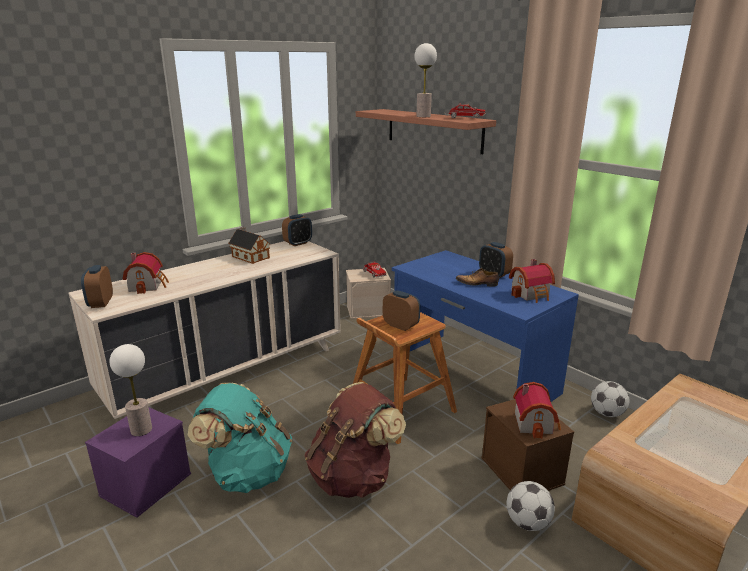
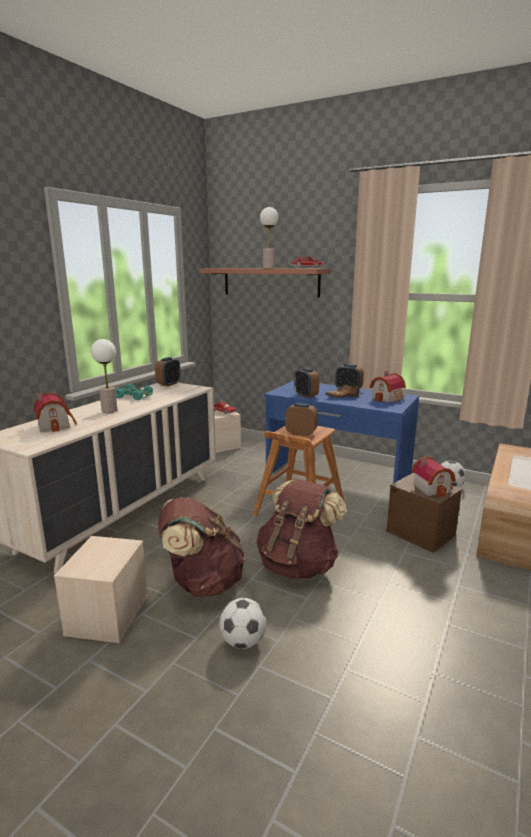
camera: 20 degrees left, 5 degrees down
(100, 303) = (20, 442): alarm clock -> alarm clock (306, 395)
(141, 430) = (107, 554): table lamp -> table lamp (109, 411)
(146, 485) = (108, 615): purple storage box -> beige storage box
(247, 473) = (202, 583): turquoise backpack -> brown backpack
(250, 257) = (134, 396): toy house -> turquoise toy car
(527, 523) = (449, 565): football -> football (243, 641)

